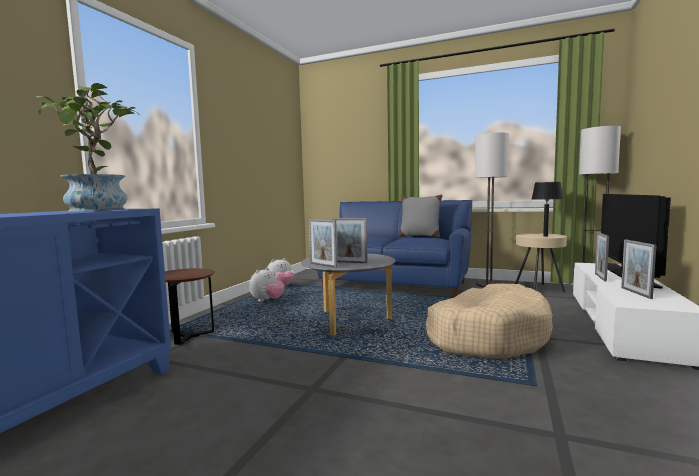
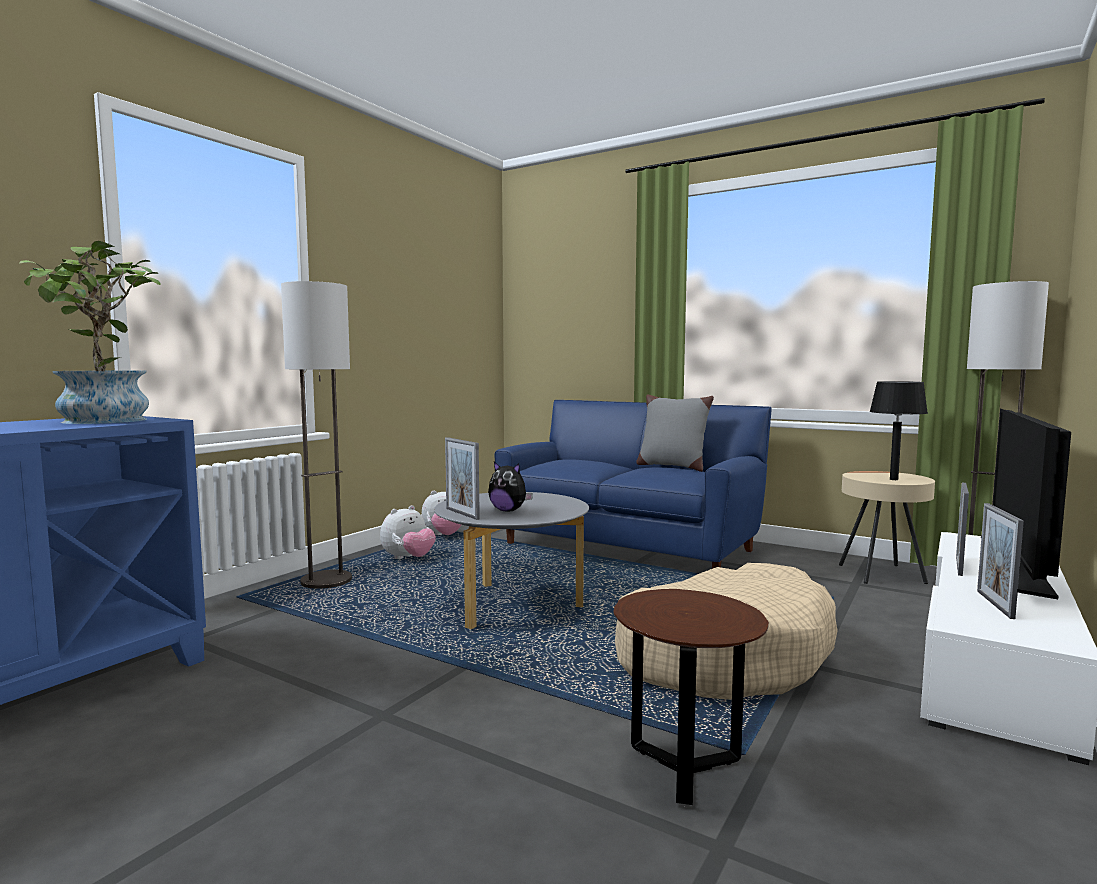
camera: 10 degrees right, 0 degrees up
(188, 337) = (260, 610): brown side table -> brown side table (684, 770)
(349, 262) = (508, 510): picture frame -> plush toy
(489, 285) = (794, 559): floor lamp -> floor lamp (326, 581)

